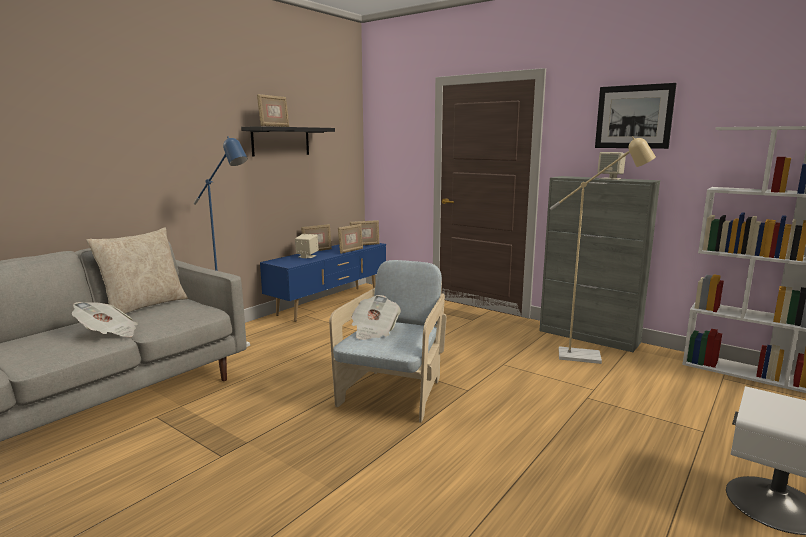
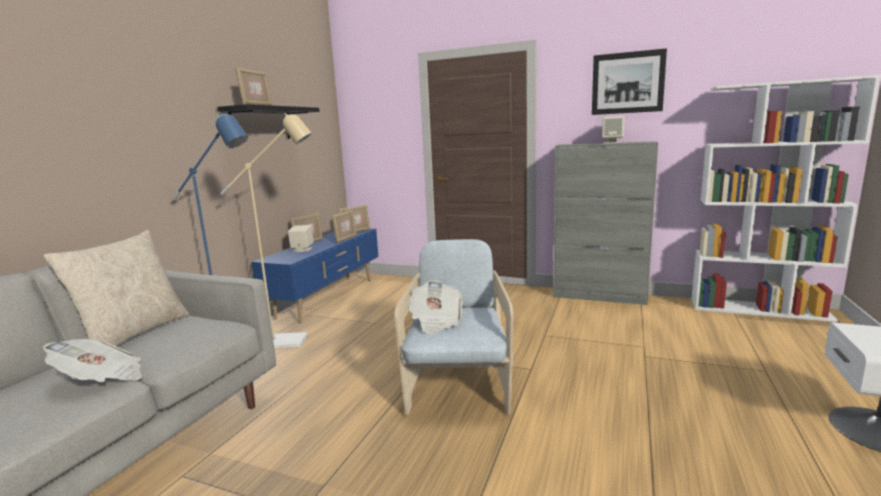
camera: 15 degrees left, 0 degrees up
(588, 357) = (614, 315): beige floor lamp -> beige floor lamp (292, 341)

